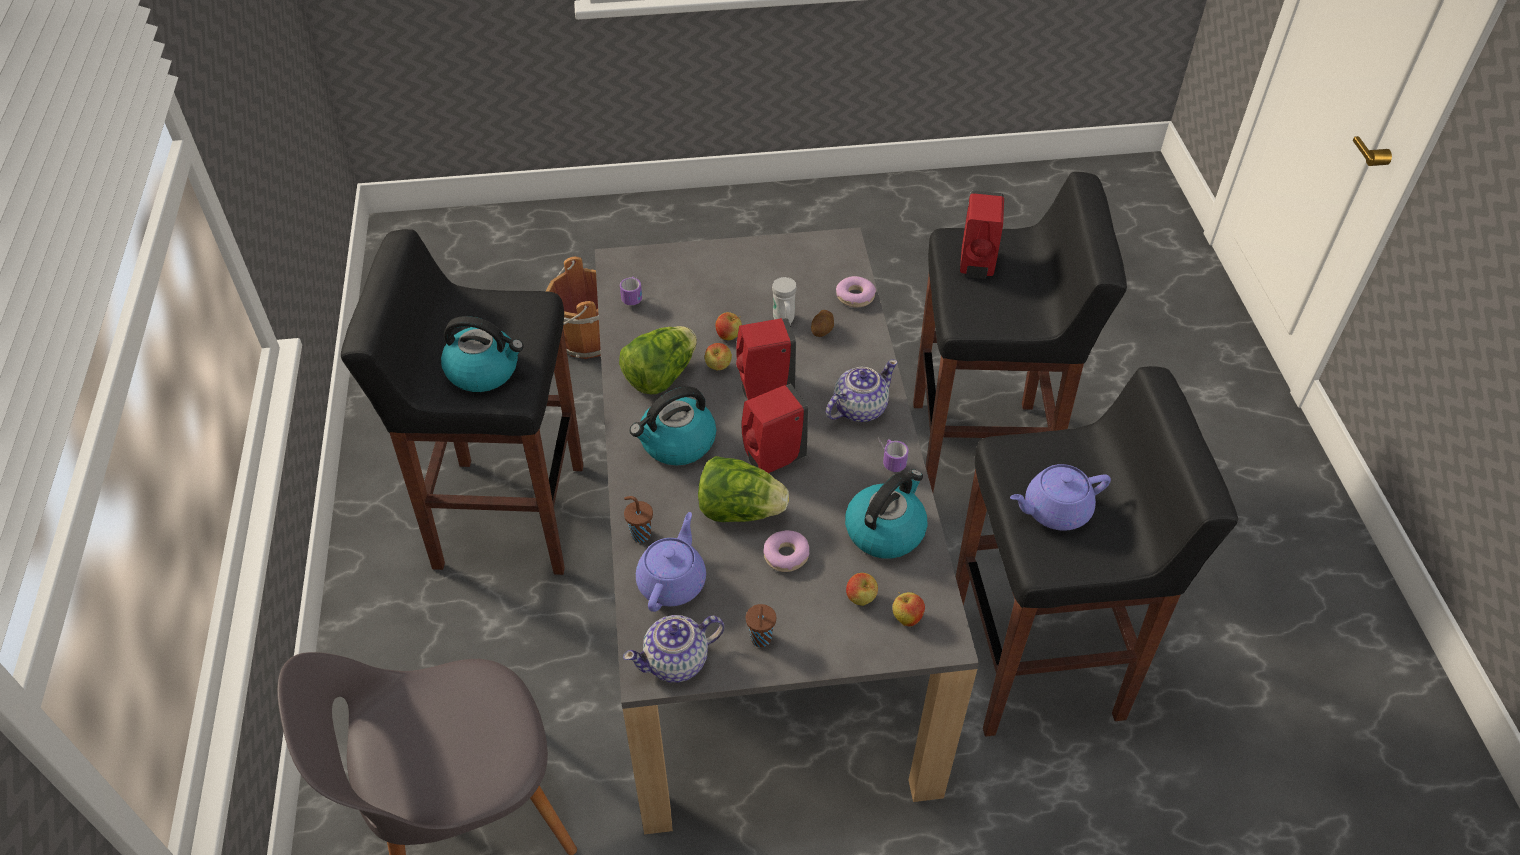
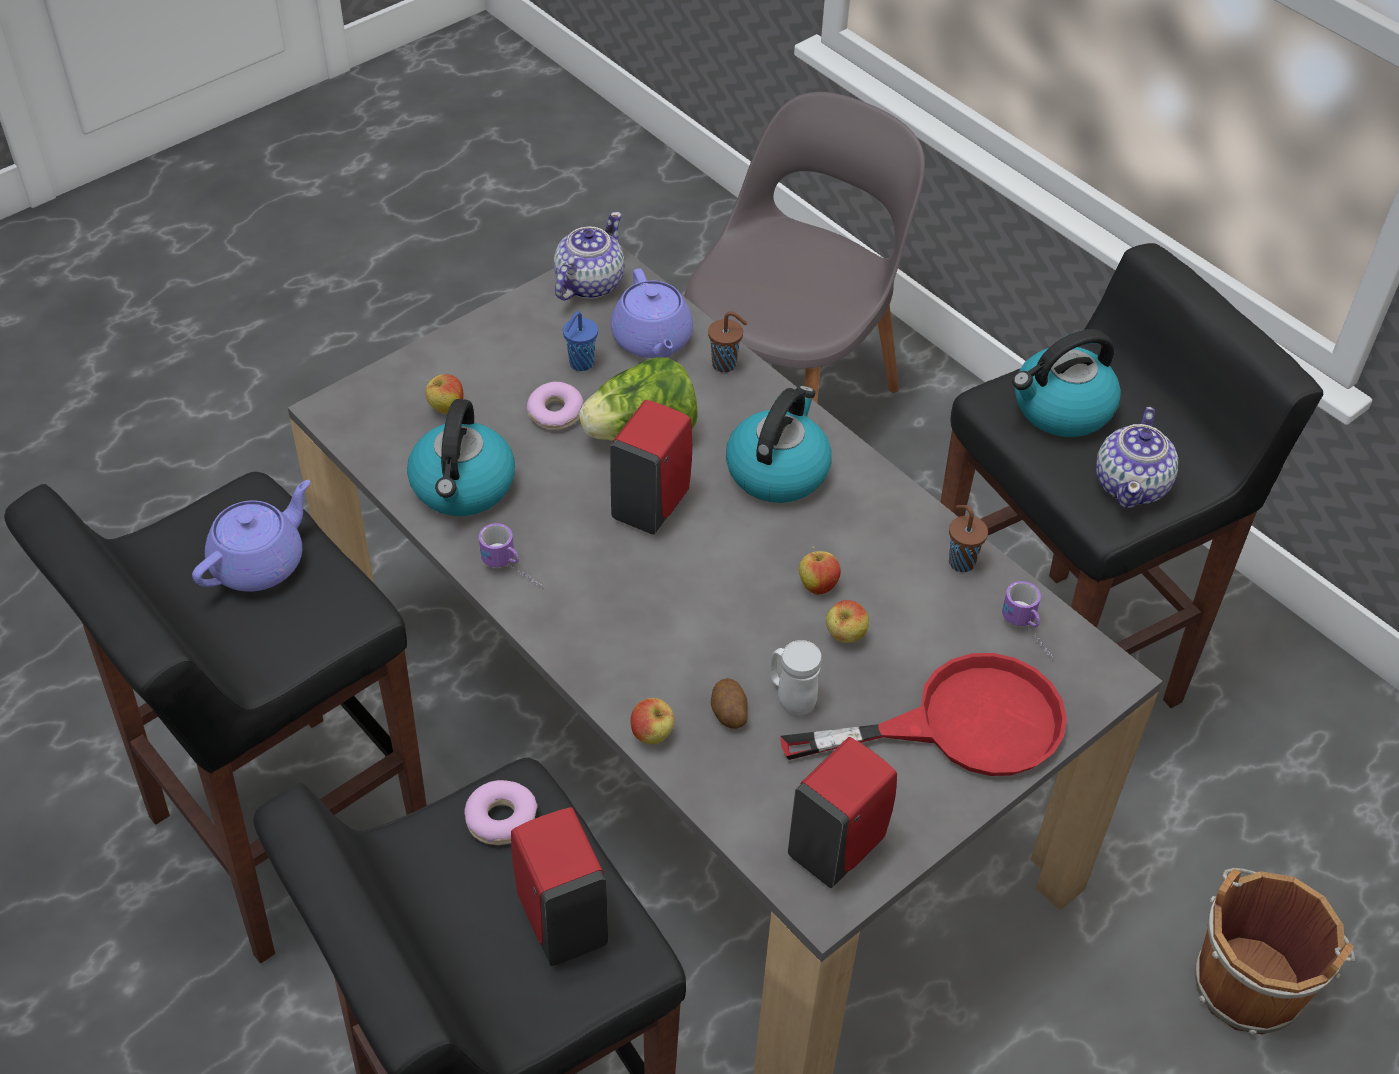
camera: 145 degrees right, 0 degrees up
(660, 376) = (876, 539): lettuce -> none
(711, 274) = (961, 724): none -> red frying pan
(739, 587) = (580, 364): none -> blue cup
(760, 640) = (523, 332): brown cup -> brown cup (960, 561)
(763, 388) = (736, 586): red soap dispenser -> red soap dispenser (839, 846)
(855, 296) = (725, 798): donut -> donut (501, 819)
(859, 408) = (594, 619): teapot -> teapot (1131, 485)
(906, 618) = (386, 412): apple -> apple (652, 735)

